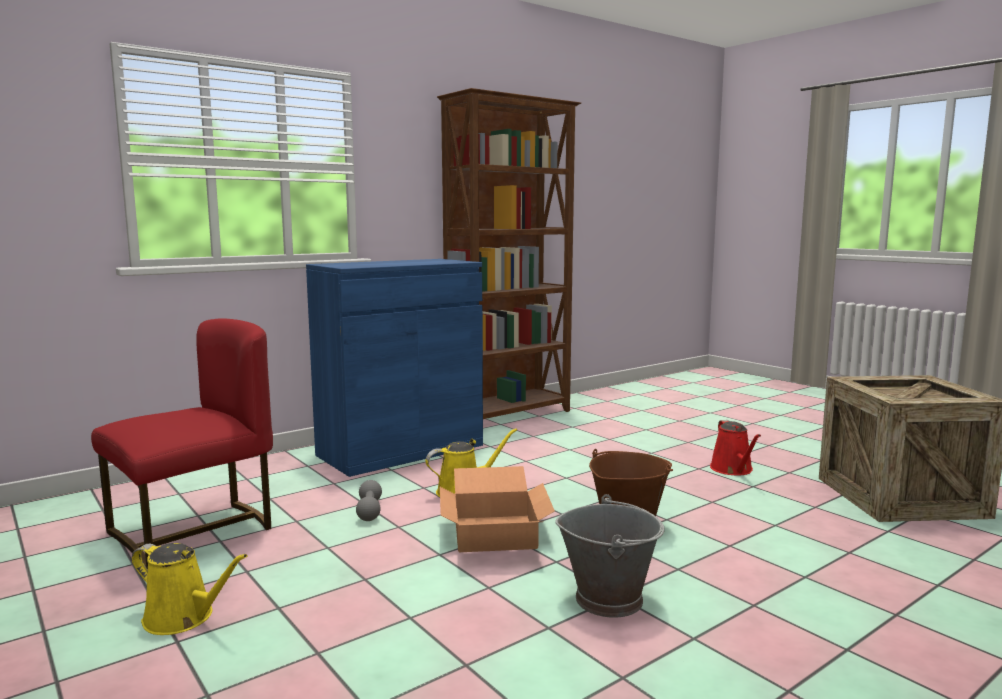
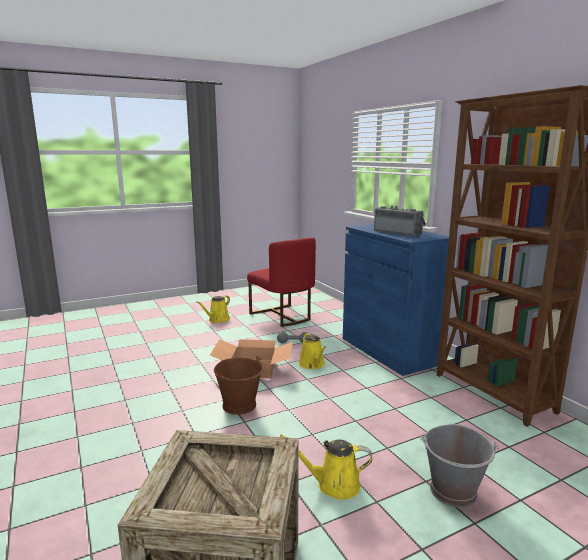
camera: 100 degrees right, 5 degrees up
(408, 262) = (398, 232): none -> radio
(609, 599) = (170, 387): grey bucket -> grey bucket (454, 491)
(733, 470) = (334, 485): red watering can -> yellow watering can

